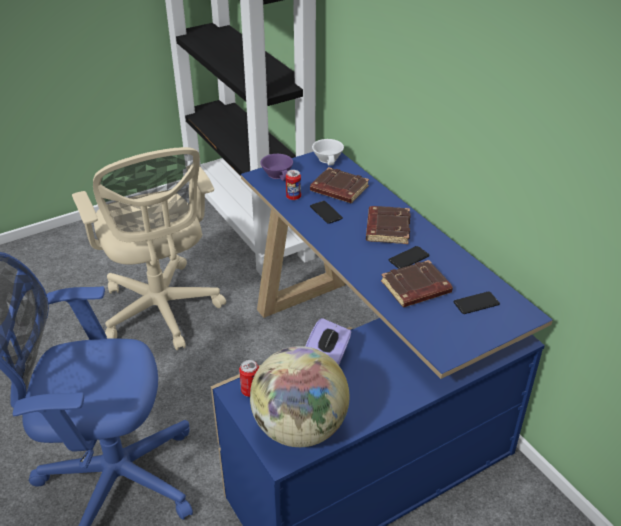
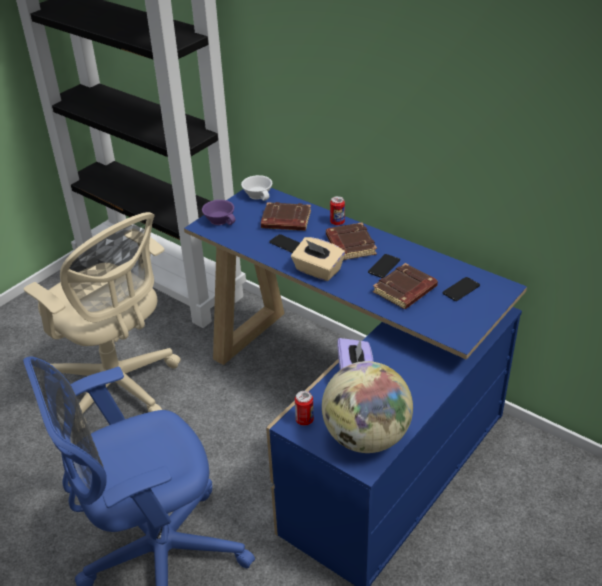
camera: 20 degrees left, 0 degrees up
(293, 197) = (248, 237): can -> can (337, 222)
(339, 245) = (317, 271): none -> beige tissue box

